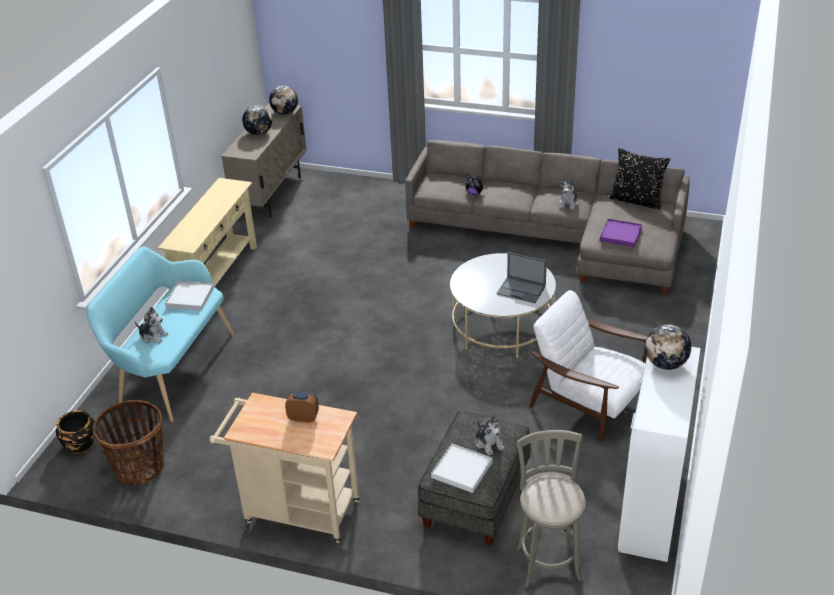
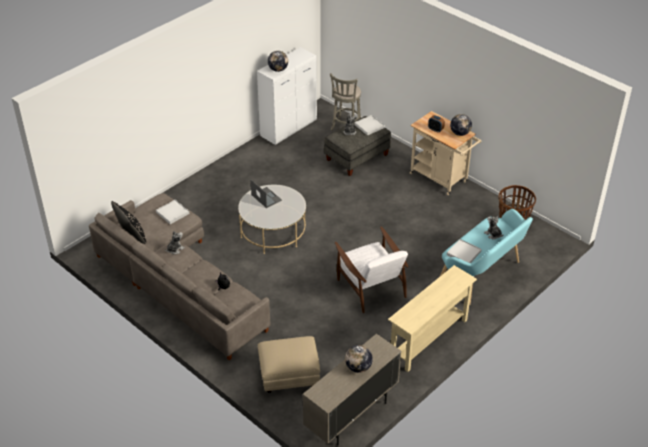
camera: 155 degrees left, 5 degrees up
(80, 444) = (543, 248): black planter -> none
(285, 113) = (322, 388): globe -> globe (460, 133)
(356, 202) = (288, 377): none -> beige ottoman
(589, 402) = (268, 176): white armchair -> white armchair (371, 286)
(620, 235) = (172, 213): purple tray -> white tray

